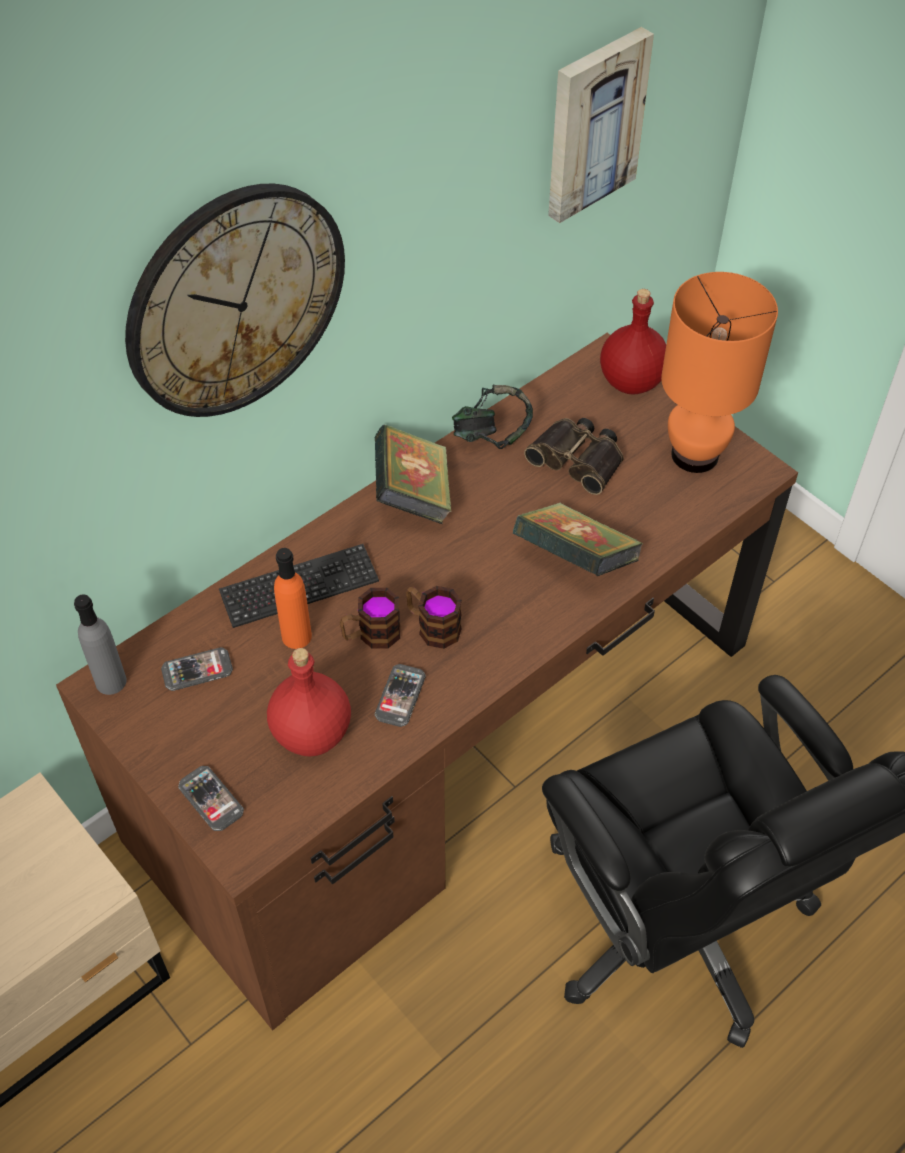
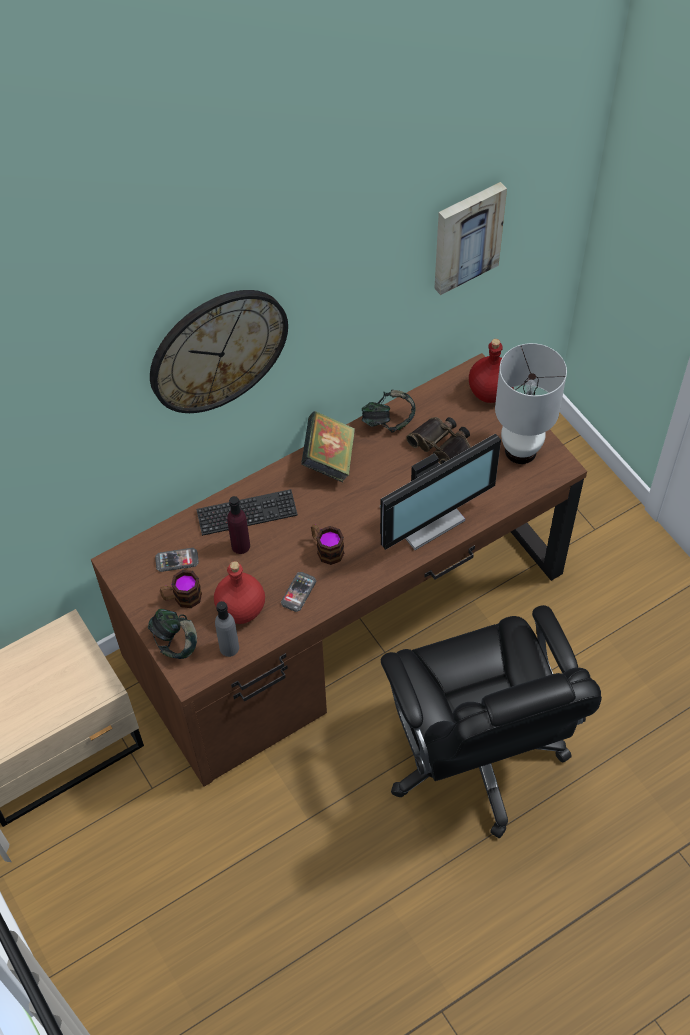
camera: 10 degrees right, 5 degrees up
(111, 681) = (124, 561): grey bottle -> grey bottle (229, 647)
(211, 799) = (175, 642): phone -> headphones
(296, 636) = (240, 546): orange bottle -> purple bottle
(371, 635) = (287, 550): mug -> mug (182, 598)
(575, 560) = (425, 516): book -> monitor
(695, 454) = (521, 450): orange table lamp -> white table lamp

